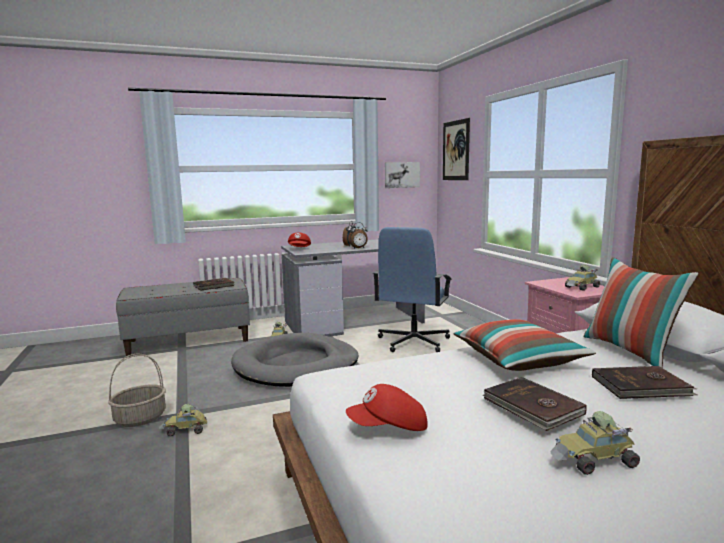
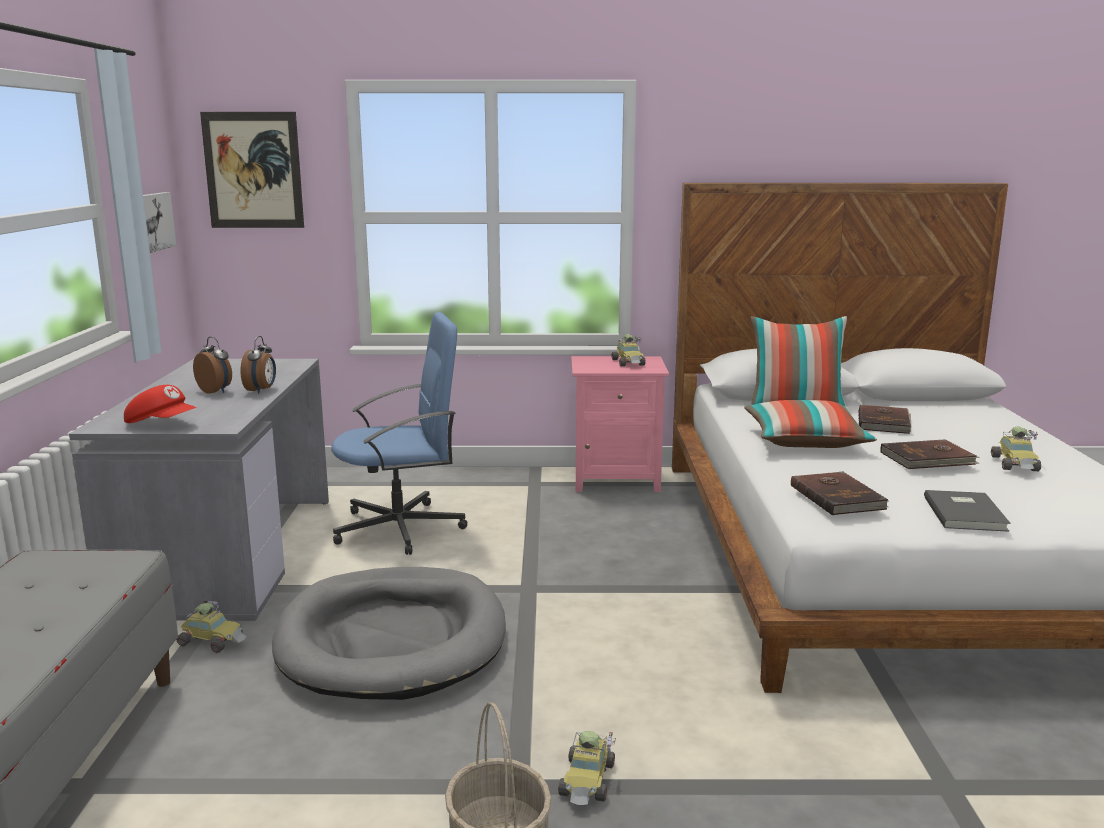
camera: 70 degrees left, 5 degrees up
(214, 286) = (70, 583): brown book -> brown book (838, 497)
(389, 428) = (966, 513): red cap -> grey book
(413, 342) = (401, 528): blue office chair -> blue office chair turned 60 degrees counterclockwise

